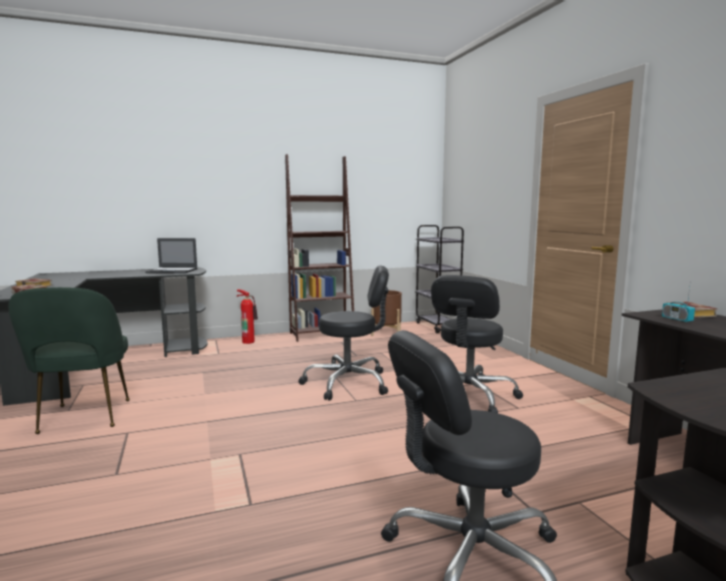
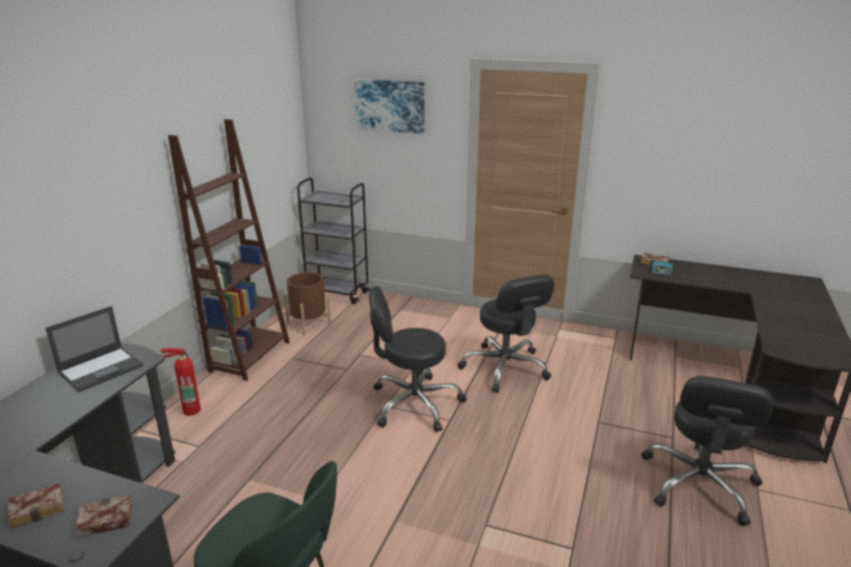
camera: 50 degrees left, 15 degrees up
(351, 383) = (410, 404): black office chair -> black office chair turned 135 degrees counterclockwise
(486, 157) = (390, 105): none -> picture

